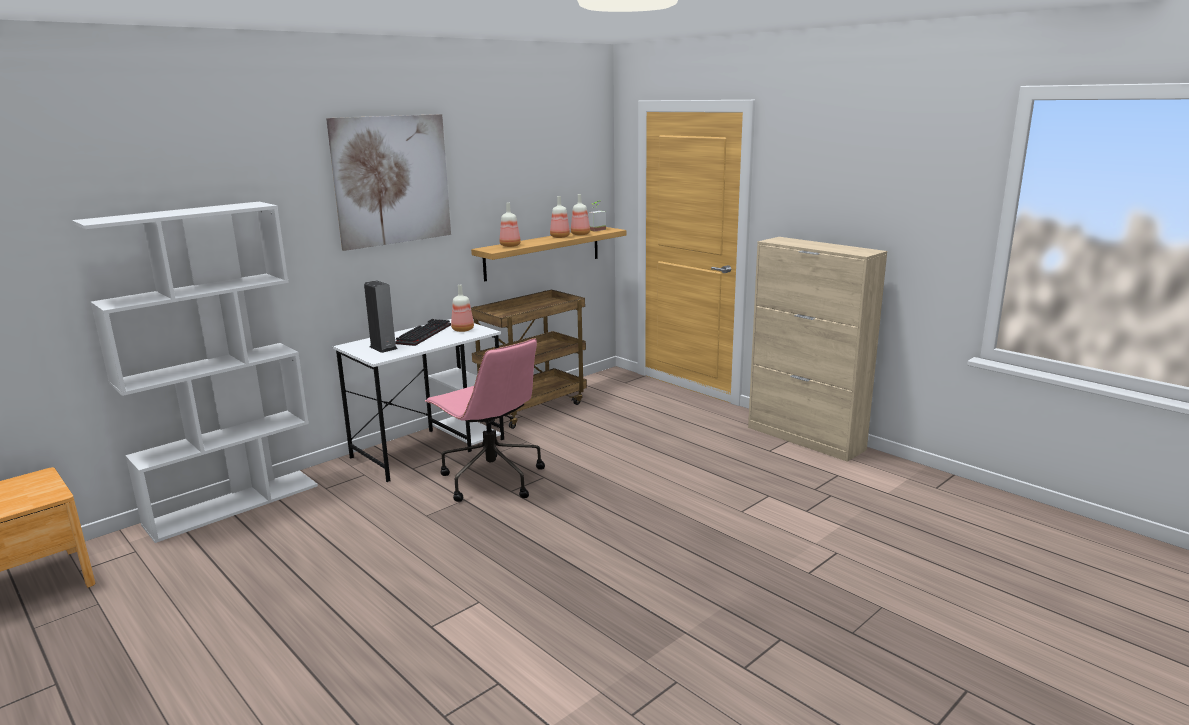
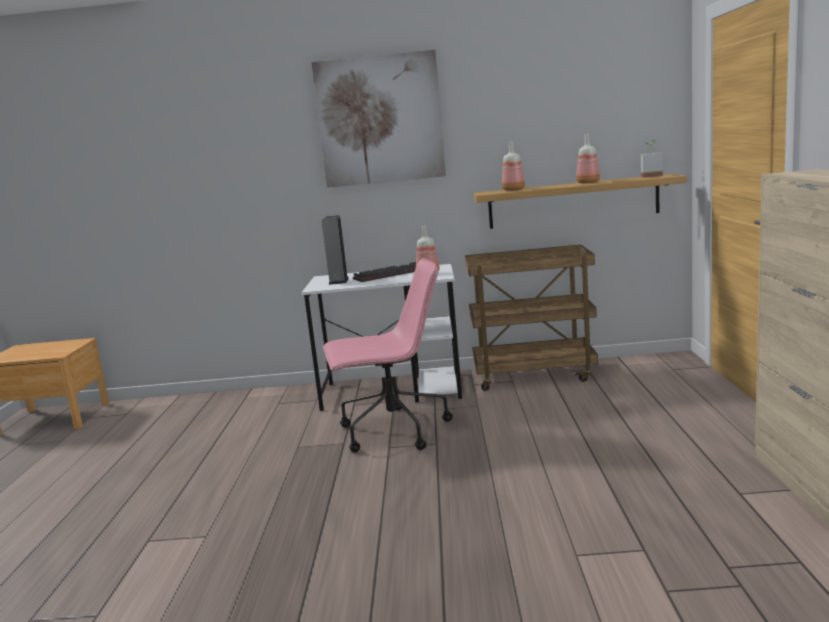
camera: 45 degrees right, 5 degrees down
(234, 504) = (215, 399): white bookcase -> none
(491, 479) = (392, 431): pink office chair -> pink office chair turned 105 degrees counterclockwise
(581, 234) = (618, 180): bottle -> none

